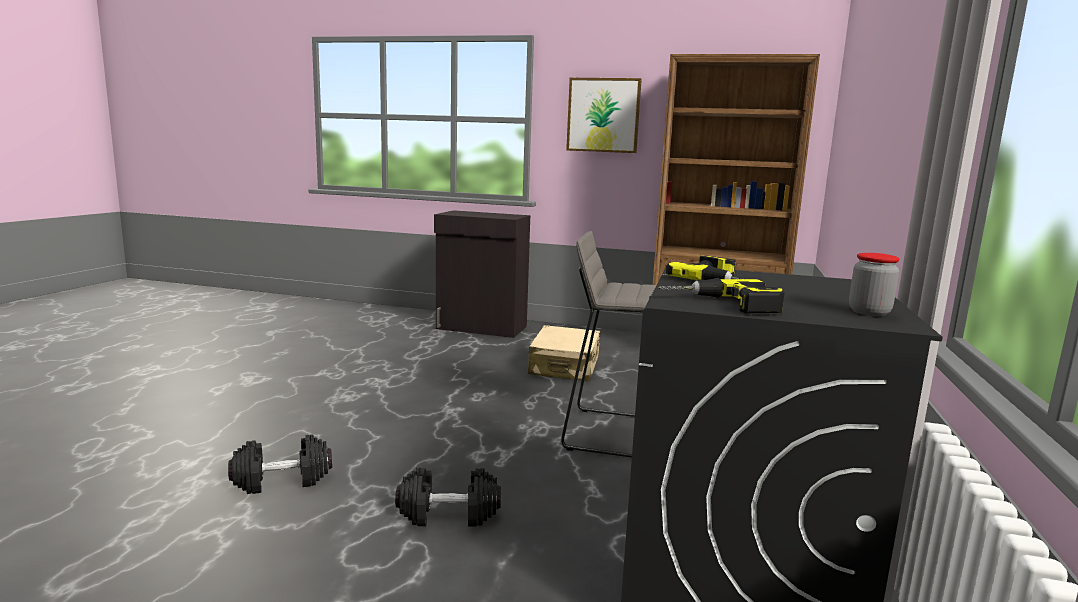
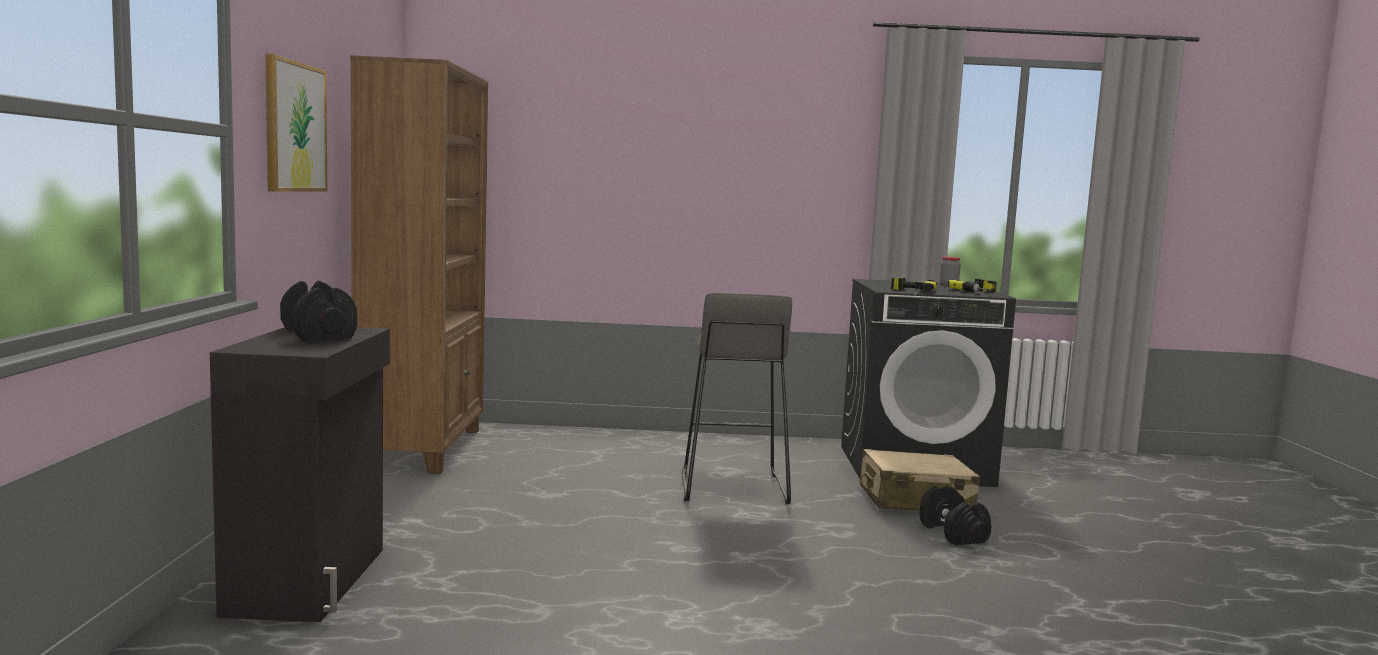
camera: 105 degrees left, 5 degrees down
(282, 480) = (1003, 606): black dumbbell -> black dumbbell (318, 334)
(564, 366) = (532, 512): beige suitcase -> beige suitcase (914, 500)

